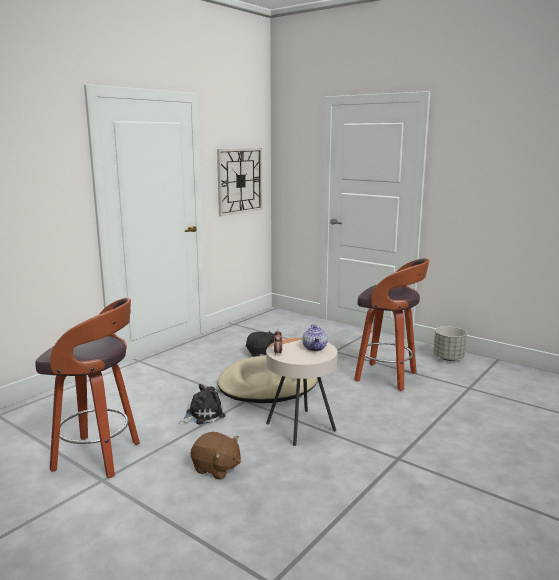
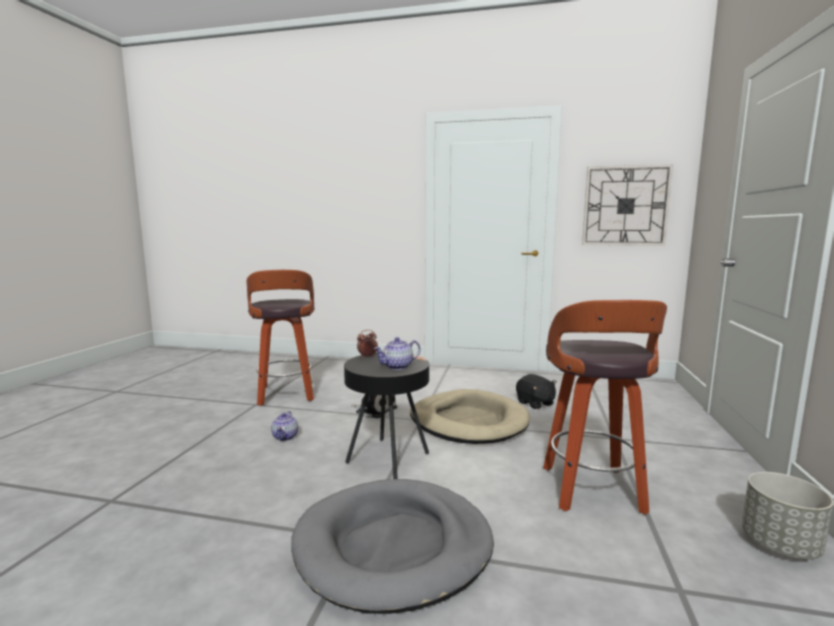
camera: 65 degrees right, 5 degrees down
(216, 468) = (285, 437): brown plush toy -> teapot
(300, 427) = (388, 458): beige side table -> black side table
(411, 447) = (394, 546): none -> grey dog bed

